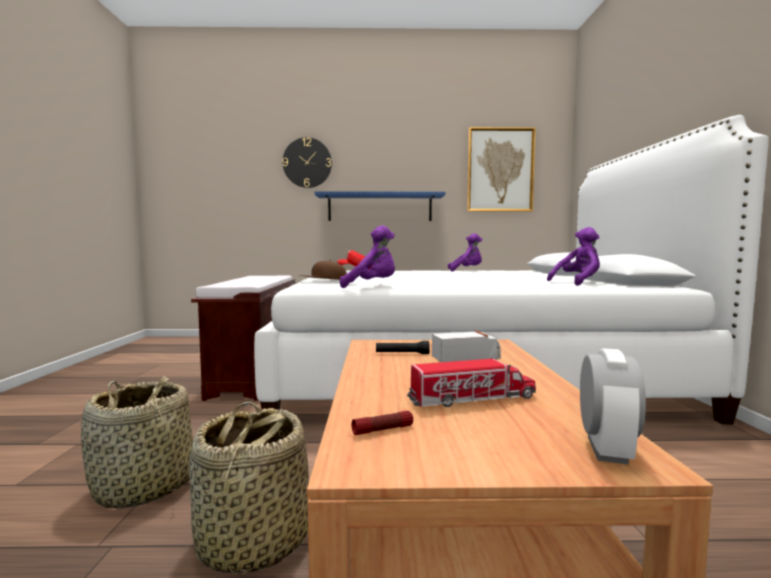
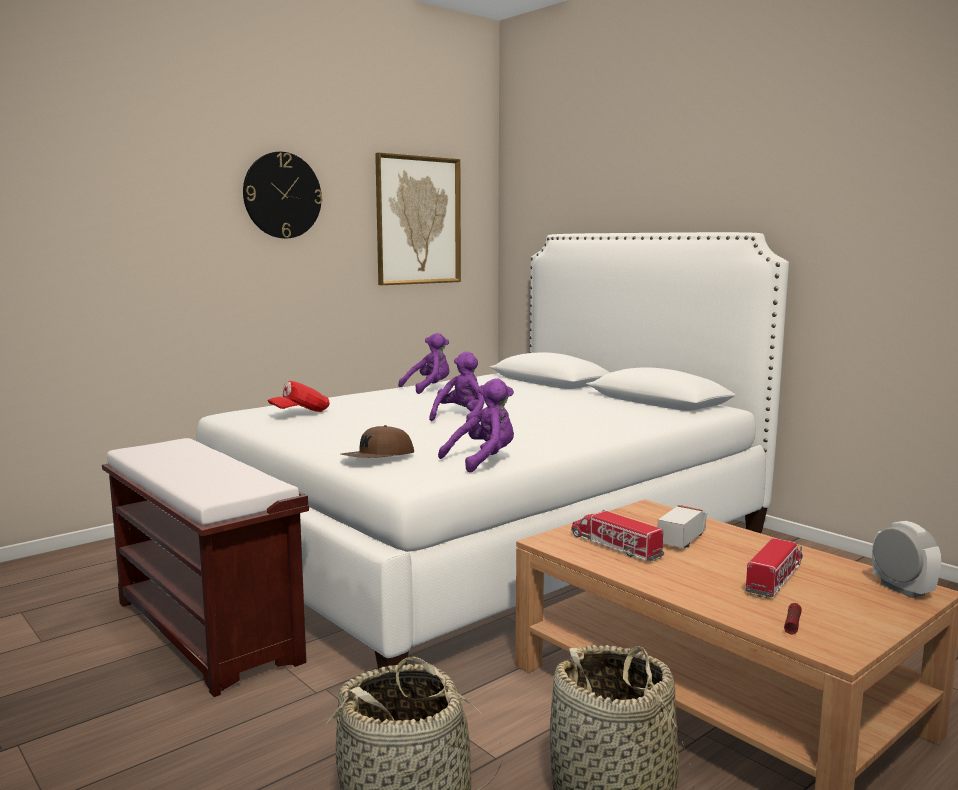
camera: 40 degrees left, 5 degrees up
(307, 163) = (109, 201): wall clock -> wall clock (282, 195)
(380, 208) = (248, 284): blue shelf -> none
(402, 353) = (615, 546): black flashlight -> toy truck
(578, 283) = (639, 412): purple plush toy -> purple plush toy (461, 418)

